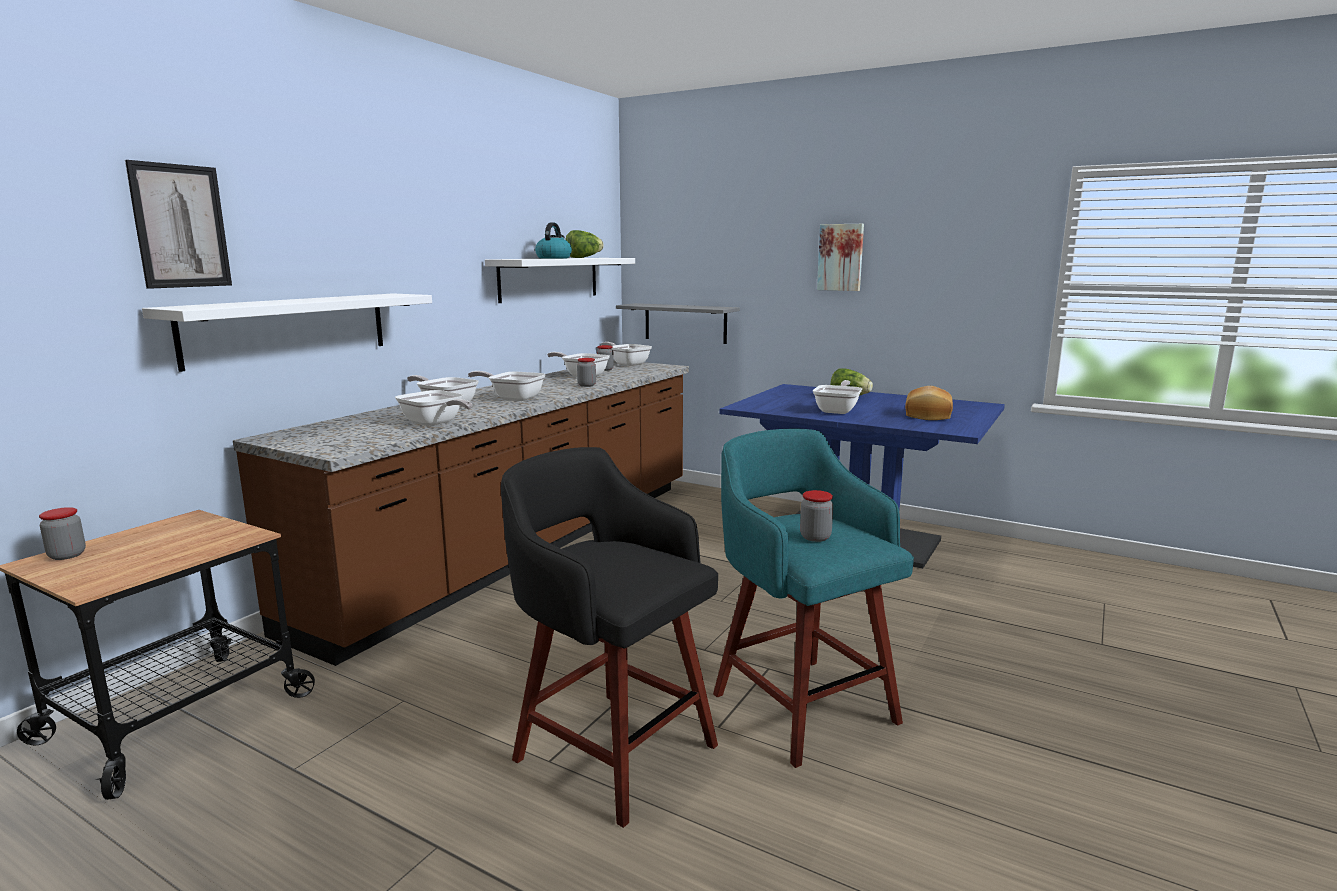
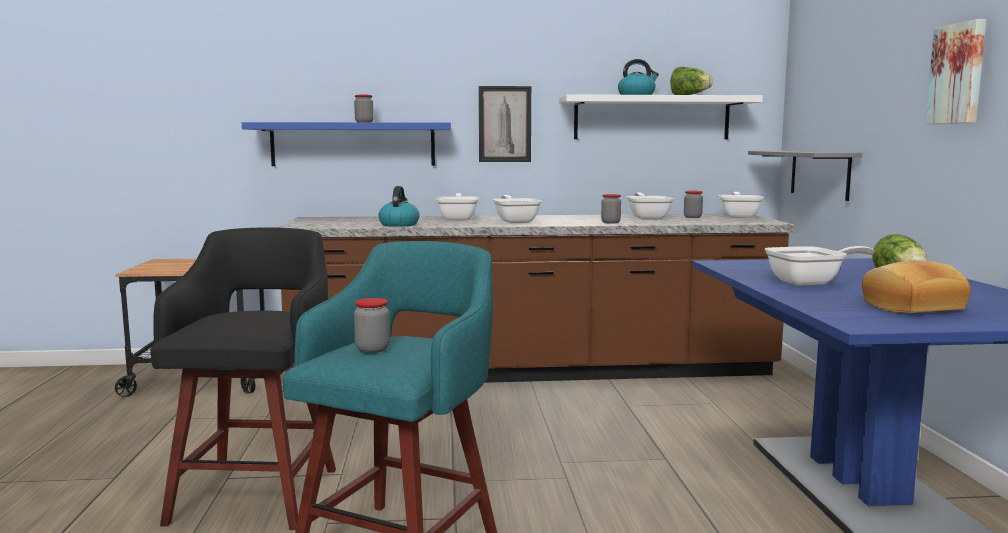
camera: 55 degrees right, 5 degrees down
(67, 555) = (174, 261): jar -> jar (364, 122)
(180, 226) = (283, 72): picture -> picture (504, 124)
(289, 328) = (353, 144): white shelf -> blue shelf
(435, 423) = (399, 224): frying pan -> kettle

